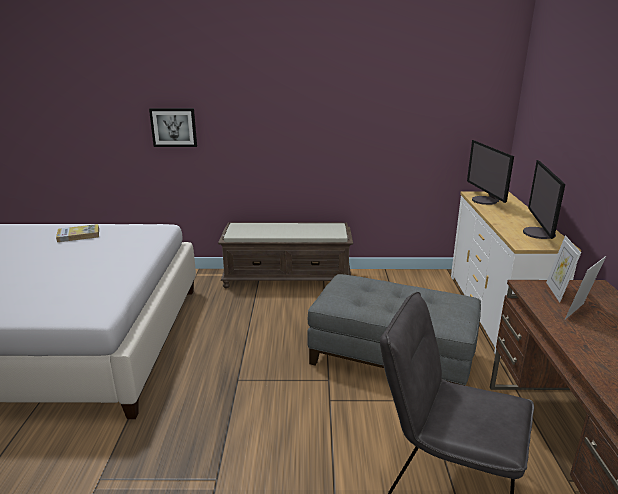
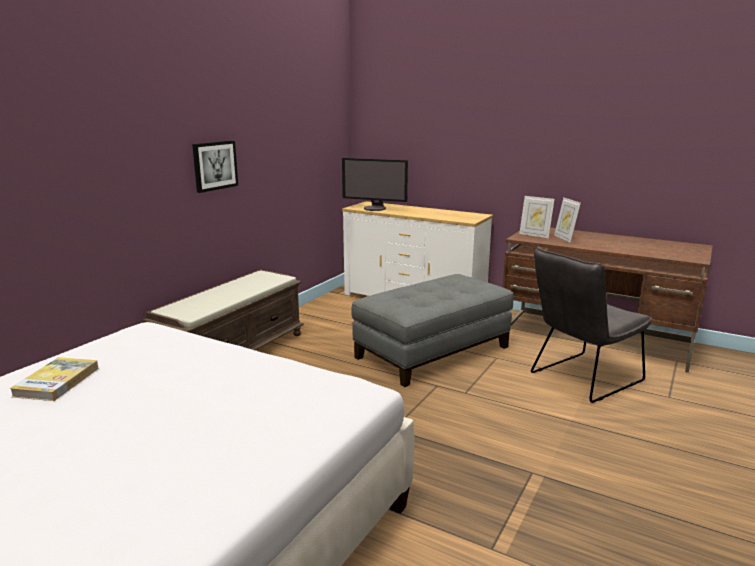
camera: 60 degrees left, 5 degrees down
(174, 127) = (59, 186): picture -> picture (214, 165)
(539, 233) = (456, 214): monitor -> none

